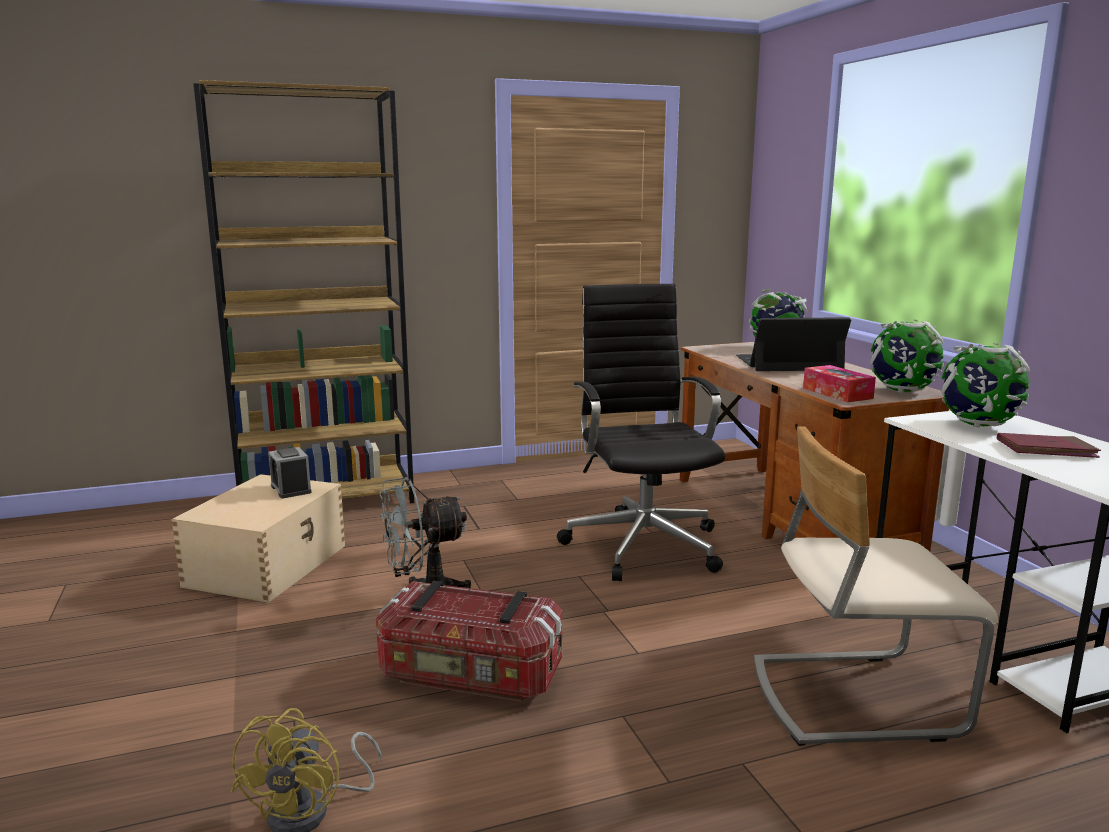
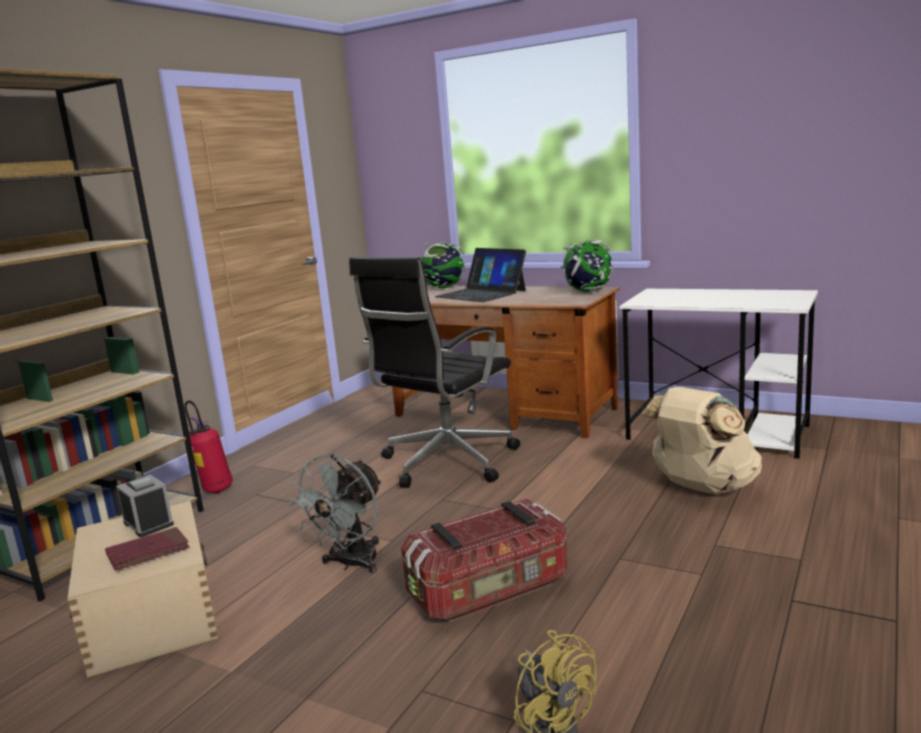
camera: 40 degrees left, 0 degrees up
(291, 489) = (148, 524): alarm clock -> alarm clock turned 150 degrees counterclockwise
(445, 490) = (215, 490): none -> fire extinguisher
(643, 543) = (445, 463): black office chair -> black office chair turned 90 degrees counterclockwise
(788, 363) = (481, 293): laptop -> laptop turned 90 degrees counterclockwise
(837, 393) = (561, 301): tissue box -> none
(853, 697) = (702, 487): beige chair -> beige backpack
(977, 425) = (669, 297): globe -> none
(1046, 450) = (727, 299): red book -> red book (148, 552)

